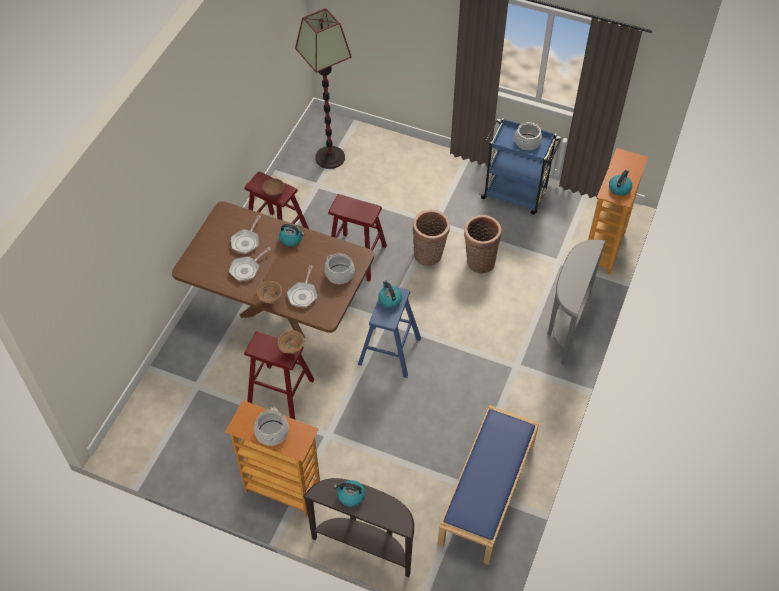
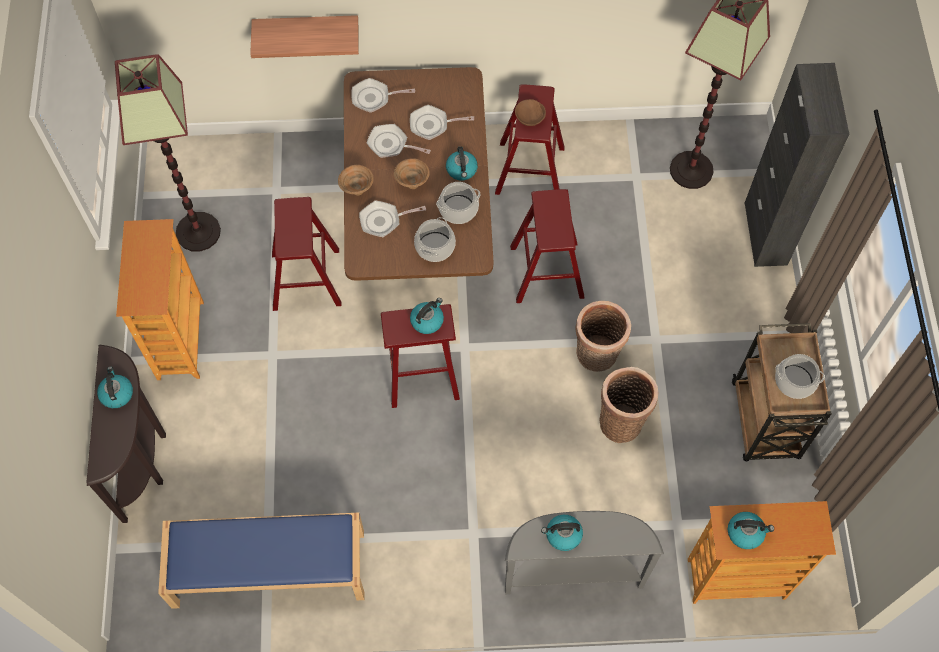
camera: 65 degrees right, 10 degrees up
(144, 261) = (306, 28): none -> shelf
(199, 447) = (198, 231): none -> floor lamp
(203, 265) = (374, 98): none -> frying pan
(271, 432) = (141, 268): cooking pot -> cooking pot (458, 209)
(292, 351) = (299, 247): brown bowl -> brown bowl (411, 184)
(389, 351) = (421, 371): blue stool -> red stool
(395, 142) = (765, 234): none -> black cabinet
(515, 195) = (765, 422): blue cart -> brown cart
(574, 281) = (563, 535): none -> kettle

